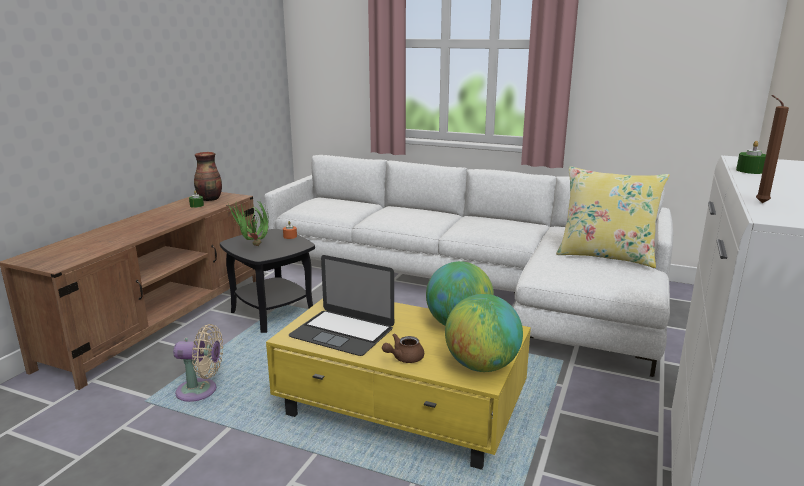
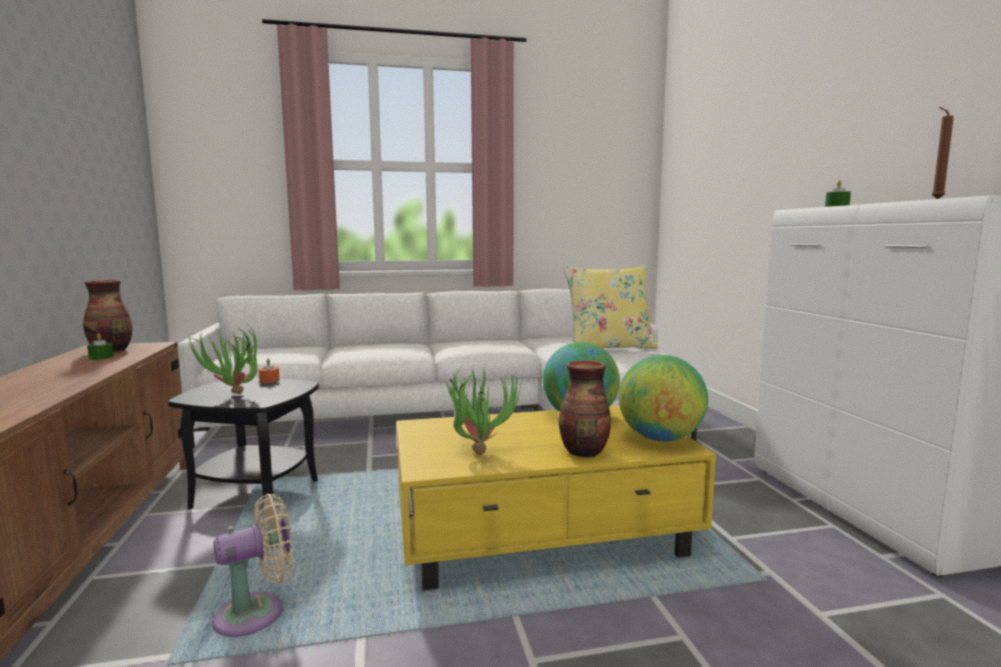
camera: 35 degrees left, 10 degrees down
(342, 332) = (479, 449): laptop -> potted plant
(404, 358) = (584, 452): brown teapot -> vase

